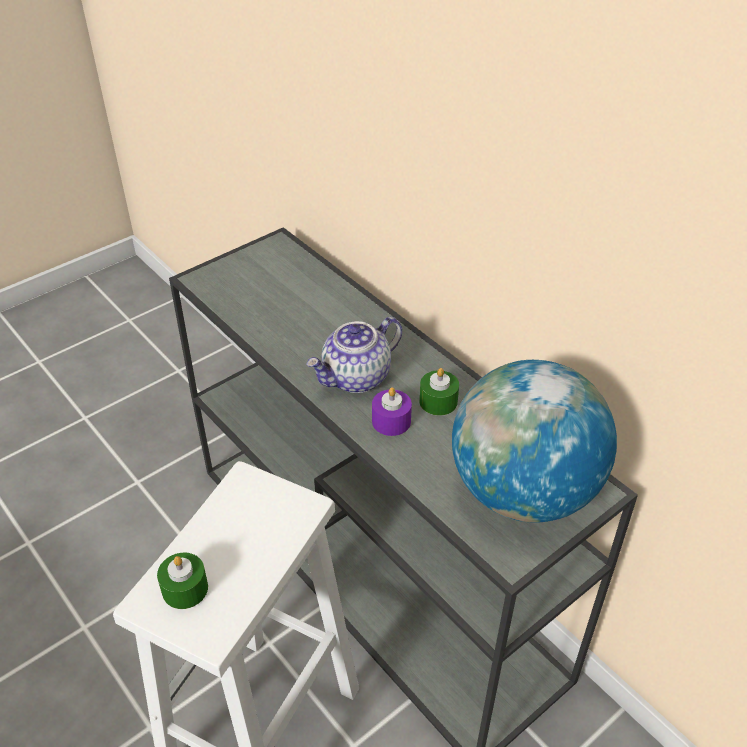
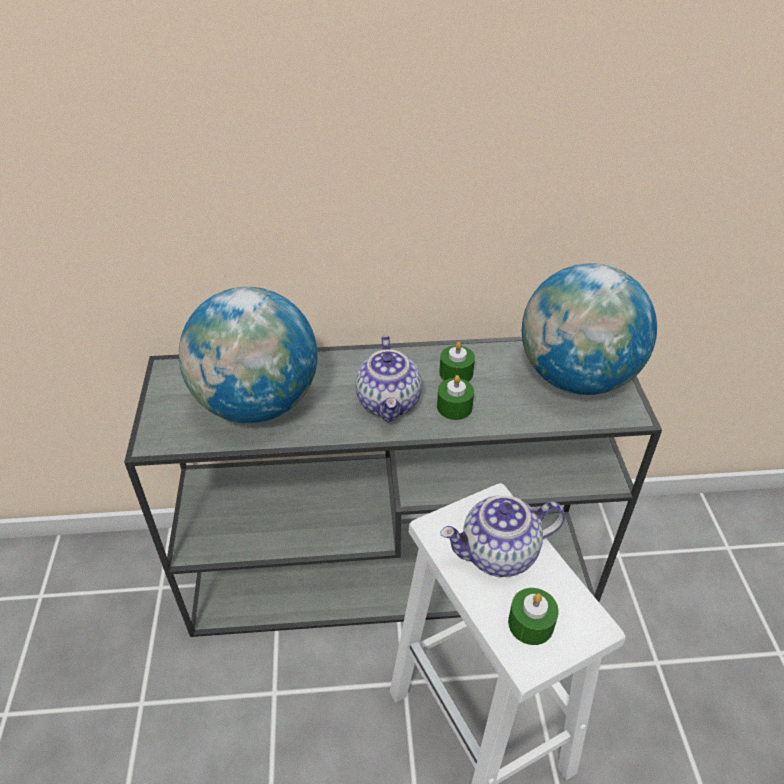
camera: 55 degrees left, 0 degrees up
(246, 534) = (498, 554): none -> teapot
(284, 306) = (257, 404): none -> globe
(391, 421) = (454, 407): purple candle -> green candle

